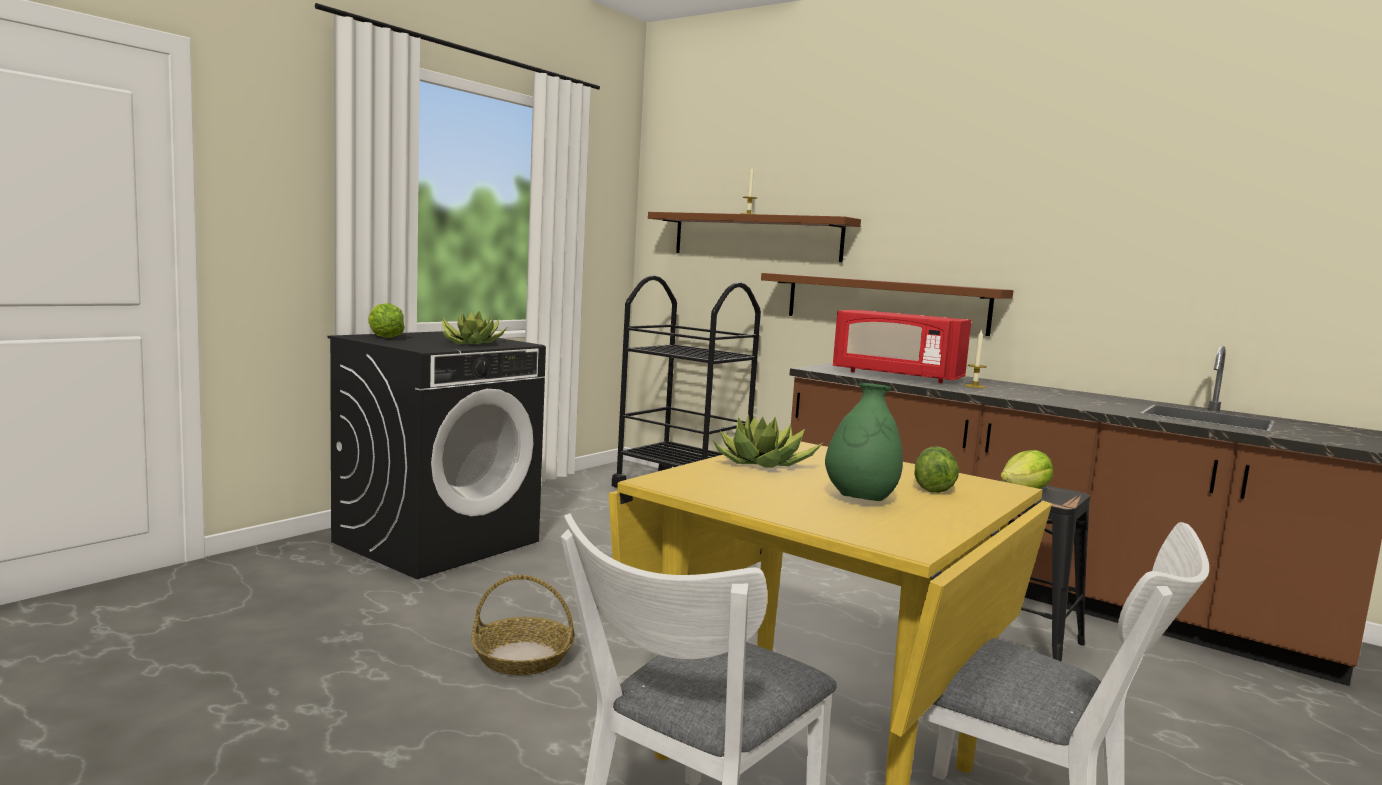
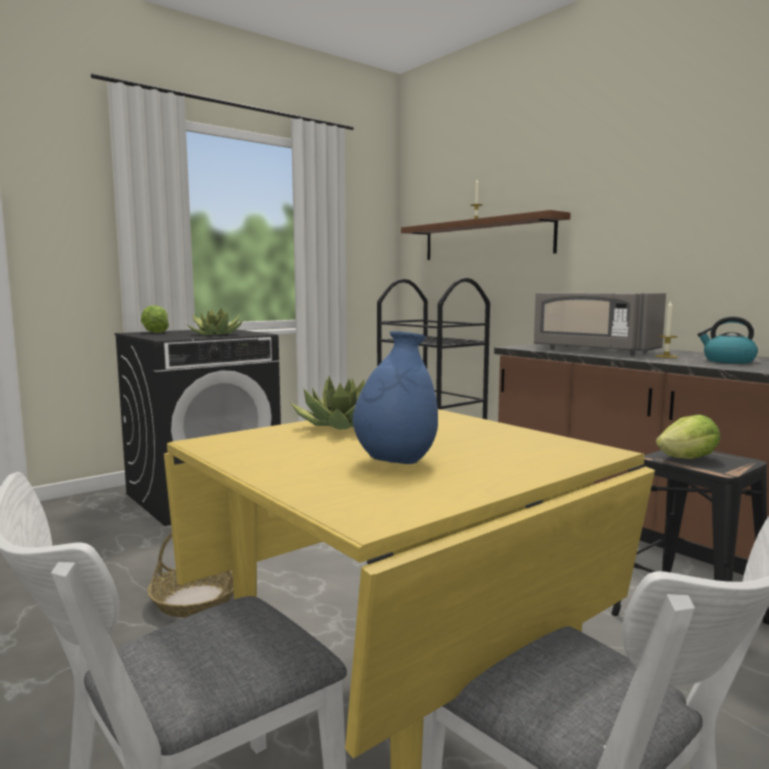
camera: 15 degrees right, 0 degrees up
(860, 500) = (396, 462): green vase -> blue vase
(884, 303) = (593, 286): brown shelf -> none
(896, 376) = (593, 350): red microwave -> grey microwave
(933, 486) = (507, 448): lettuce -> none
(1035, 394) = (728, 361): none -> kettle

